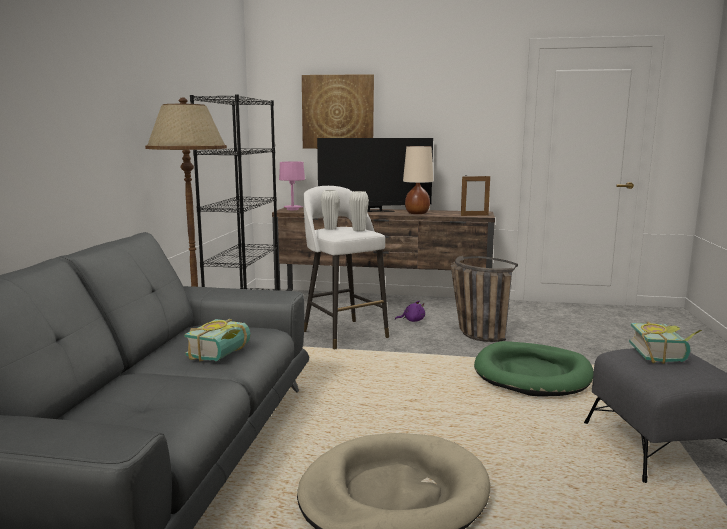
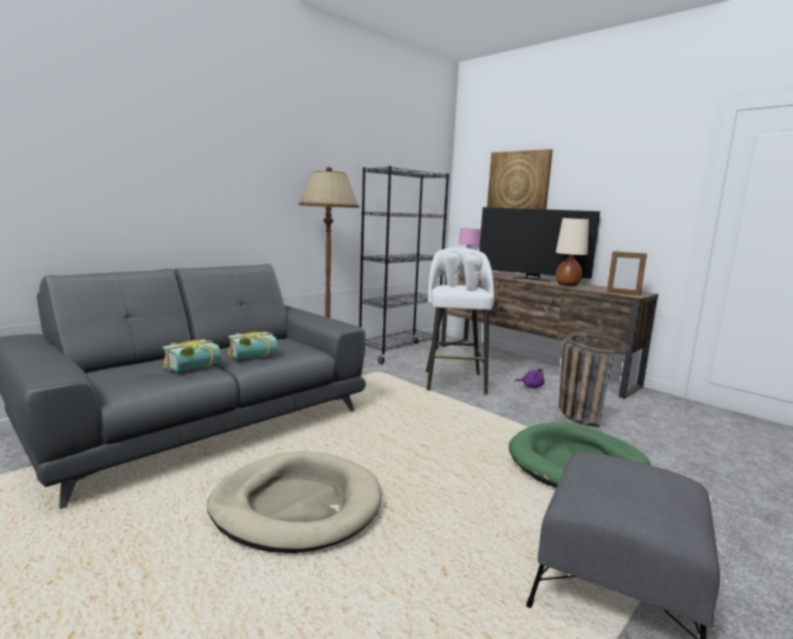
camera: 35 degrees right, 0 degrees up
(663, 355) = (637, 474): book -> book (195, 368)

